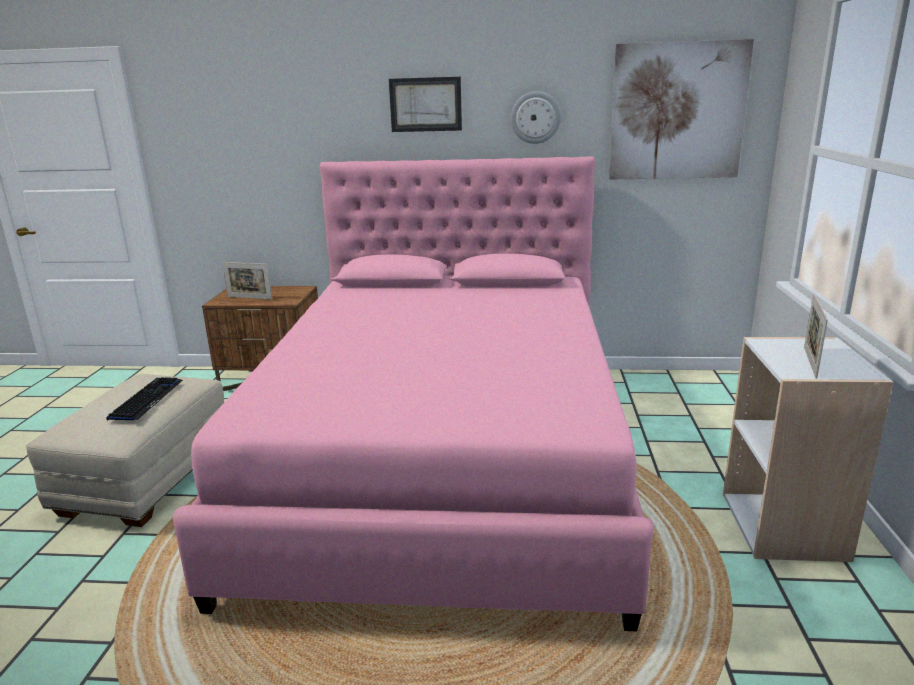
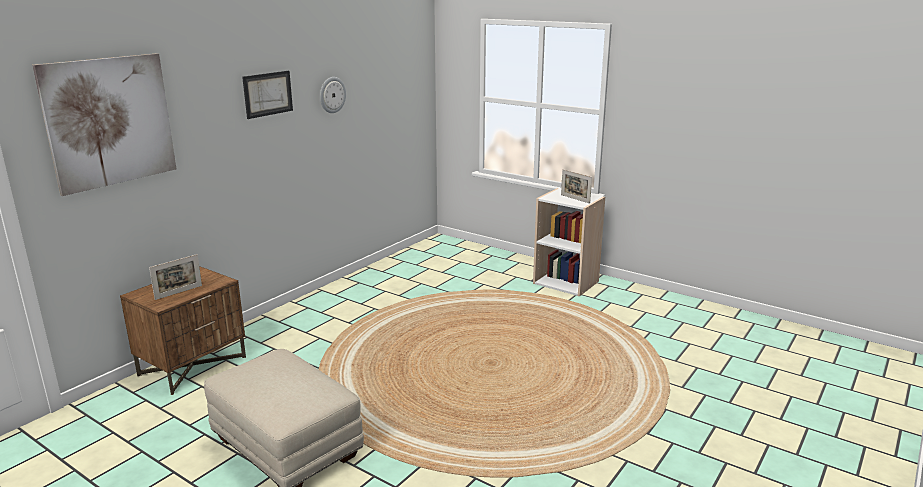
camera: 60 degrees left, 0 degrees up
(147, 400) = (291, 372): keyboard -> none
(445, 458) = (413, 333): pink bed -> none
(677, 112) = (397, 82): picture -> picture (110, 121)

